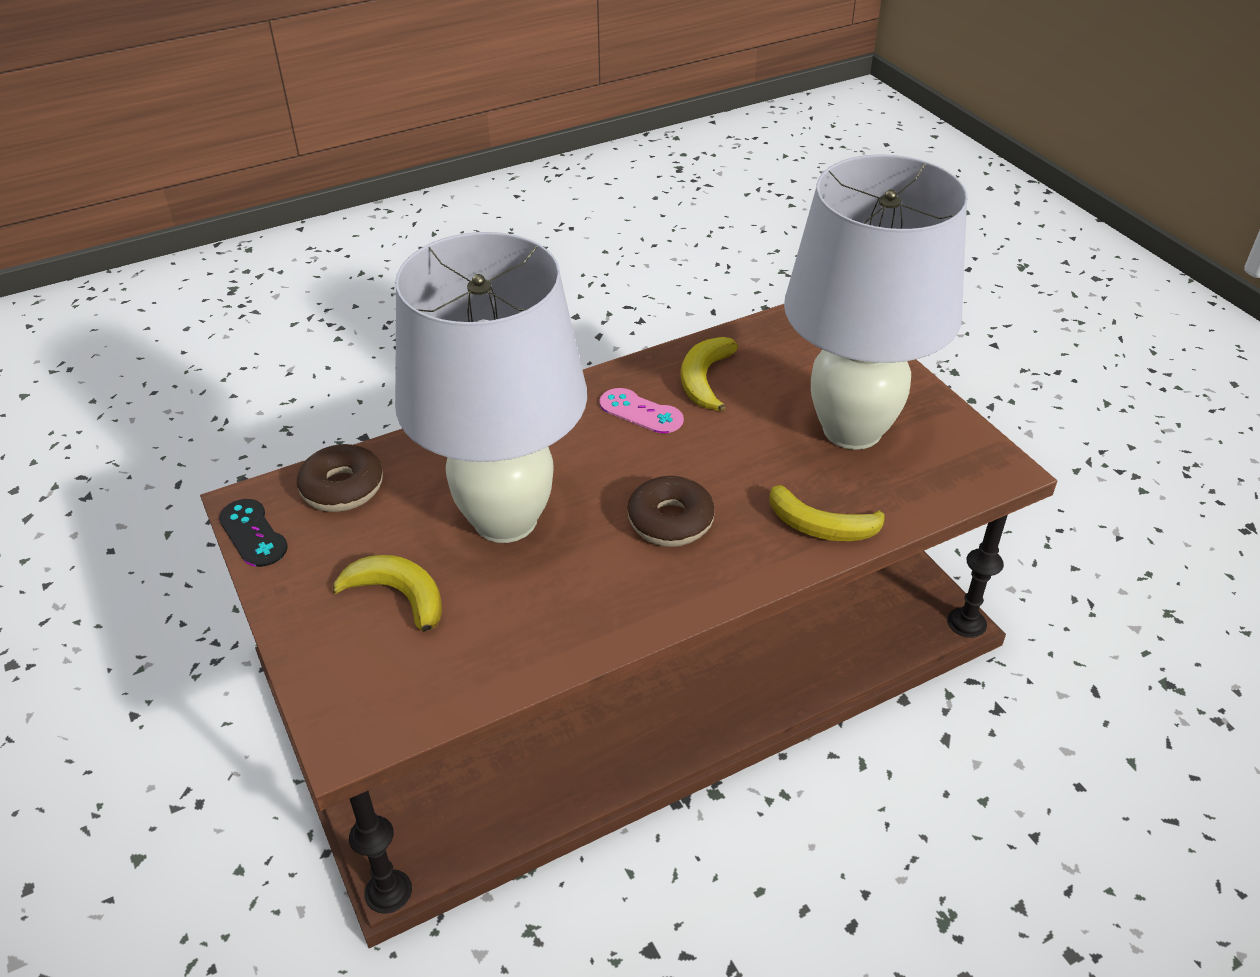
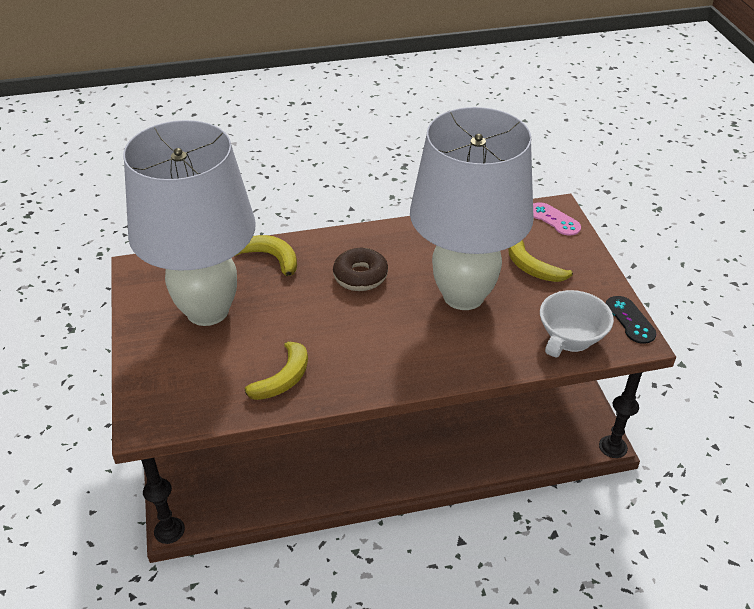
camera: 165 degrees left, 0 degrees up
(343, 488) = (572, 339): donut -> white cup
(641, 411) = (346, 357): pink game controller -> pink game controller (554, 219)

